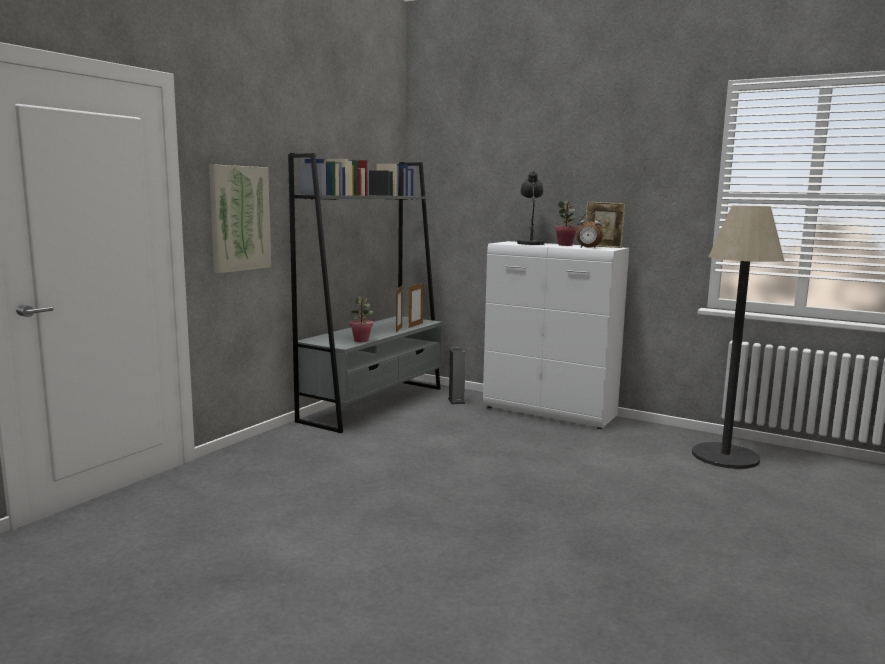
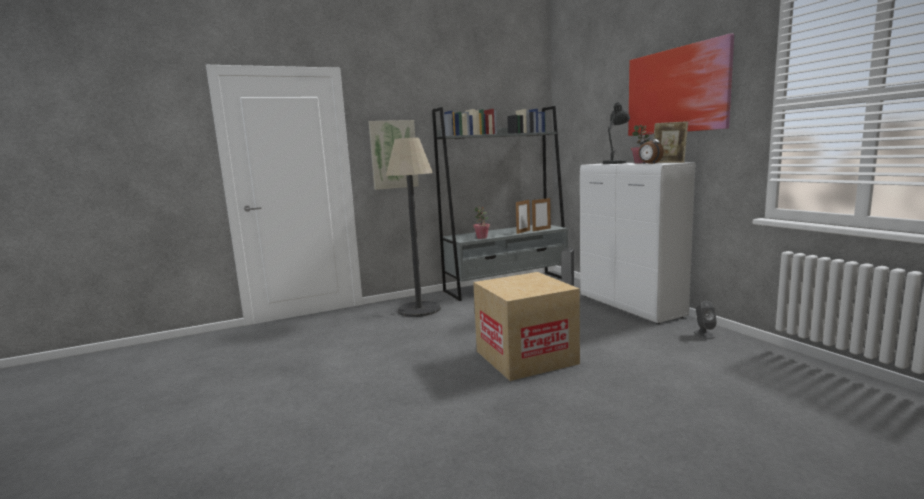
camera: 35 degrees right, 0 degrees up
(527, 490) = (526, 357): none -> cardboard box
(603, 167) = (676, 91): none -> picture
(652, 433) = (704, 334): none -> grey speaker
(725, 456) = (753, 365): floor lamp -> floor lamp (419, 309)

